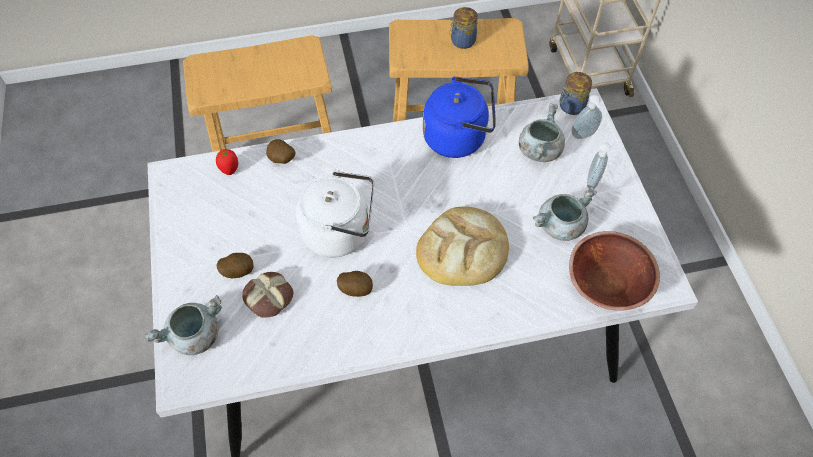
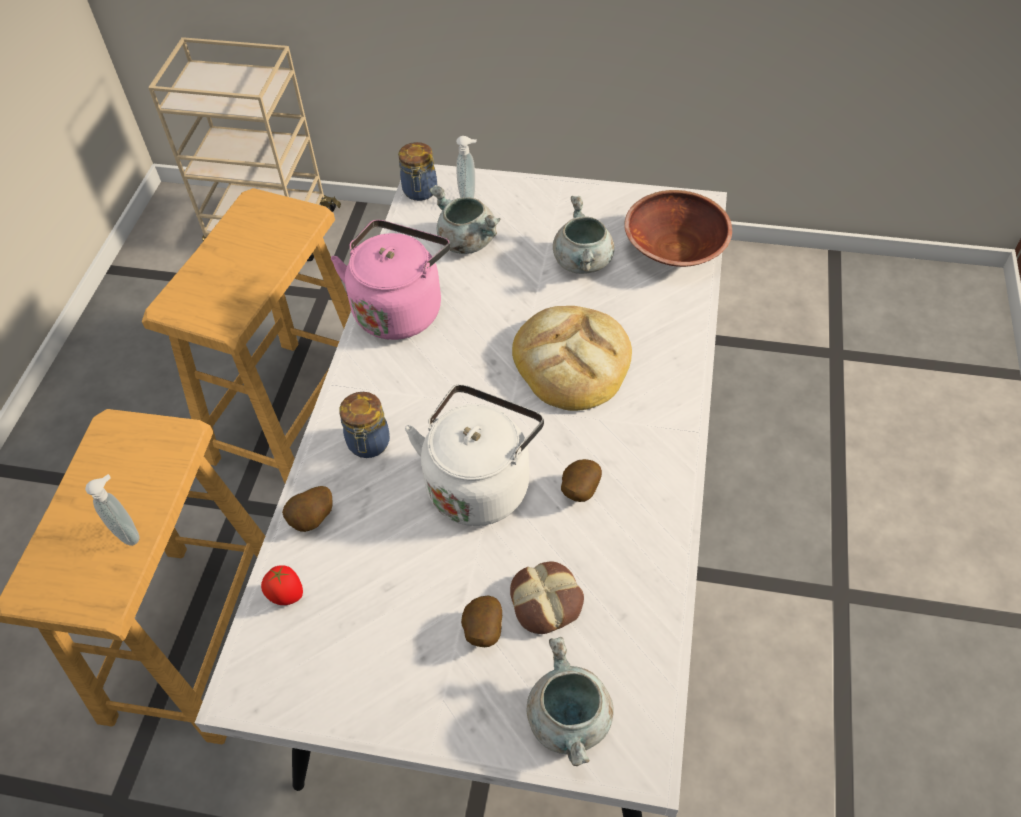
camera: 65 degrees left, 5 degrees down
(458, 137) = (400, 308): blue kettle -> pink kettle
(462, 41) = (241, 254): jar -> jar (368, 444)
(594, 182) = (538, 212): soap dispenser -> soap dispenser (129, 532)

